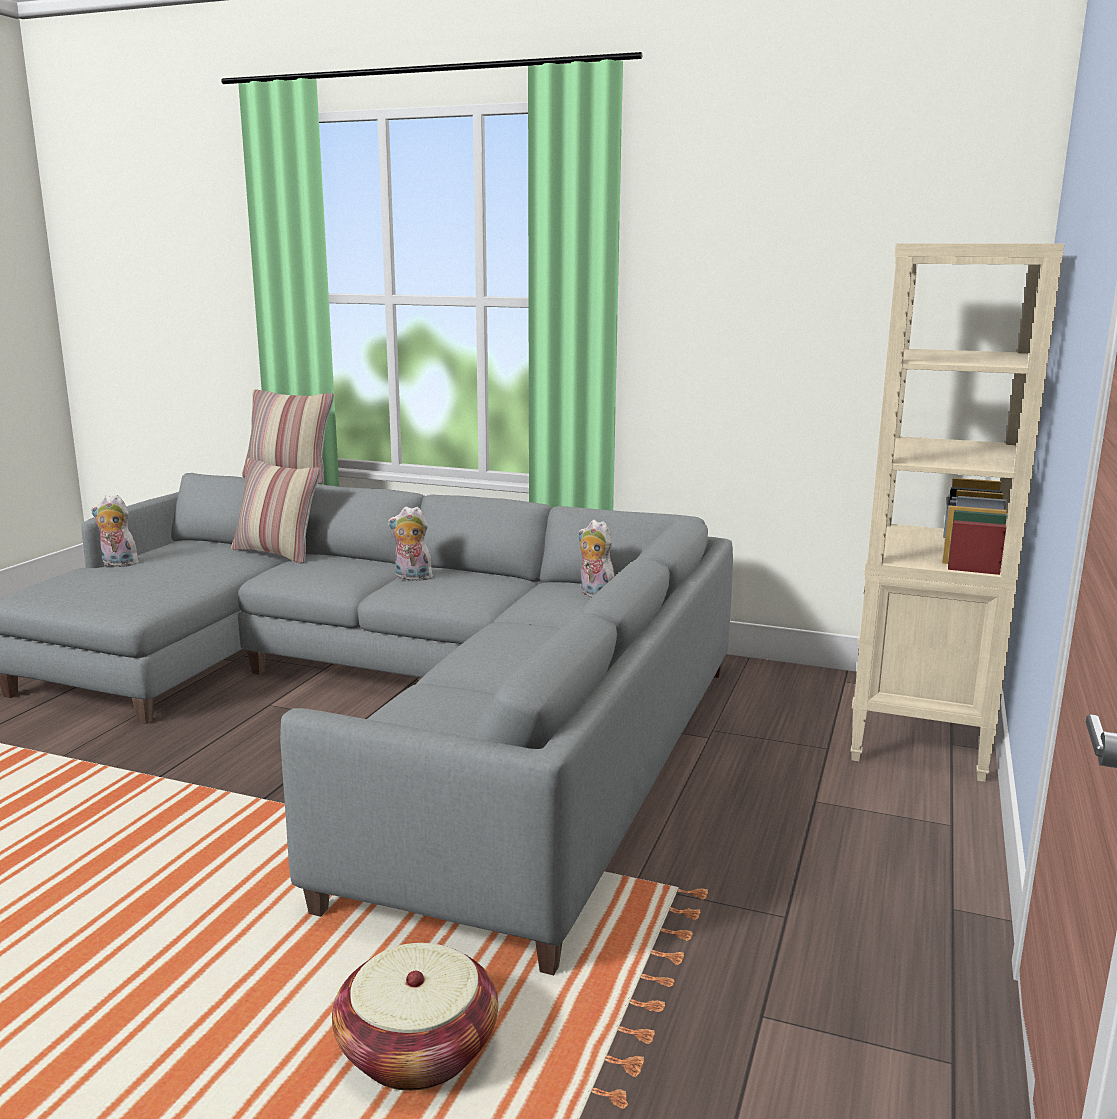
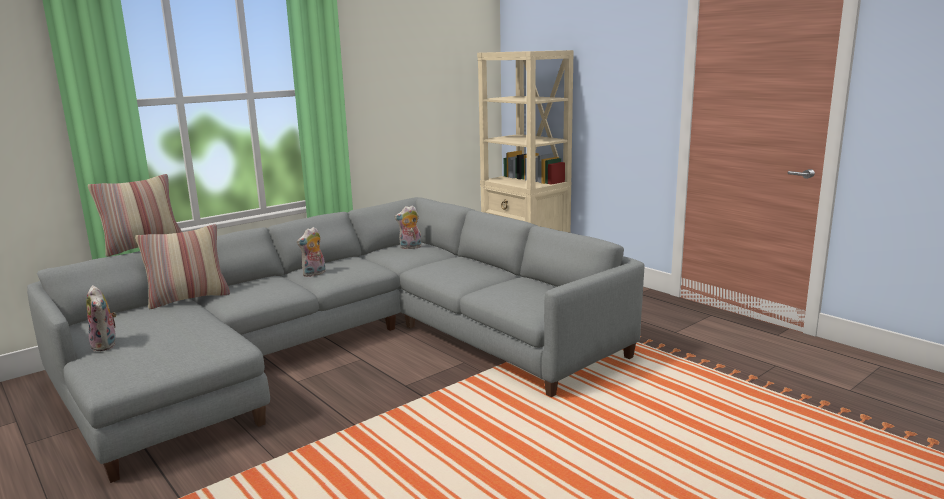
camera: 60 degrees left, 0 degrees up
(117, 564) = (106, 345): plush toy -> plush toy turned 75 degrees counterclockwise
(417, 1050) = (661, 389): basket -> none

